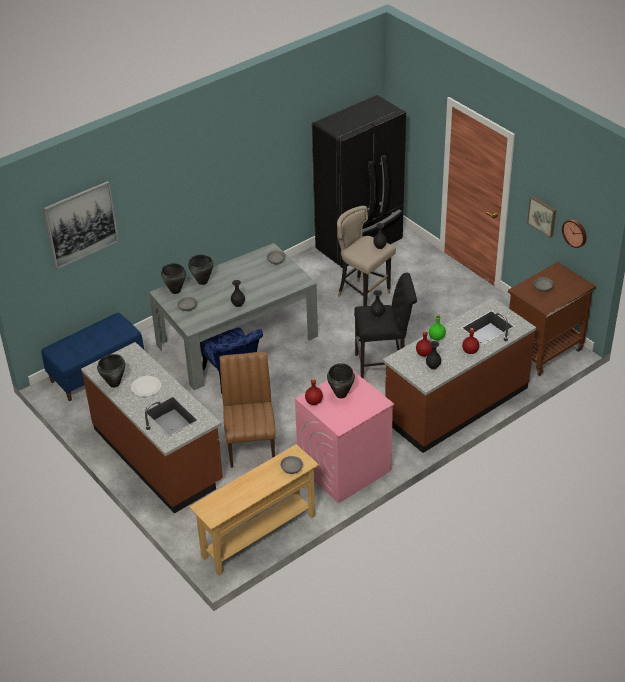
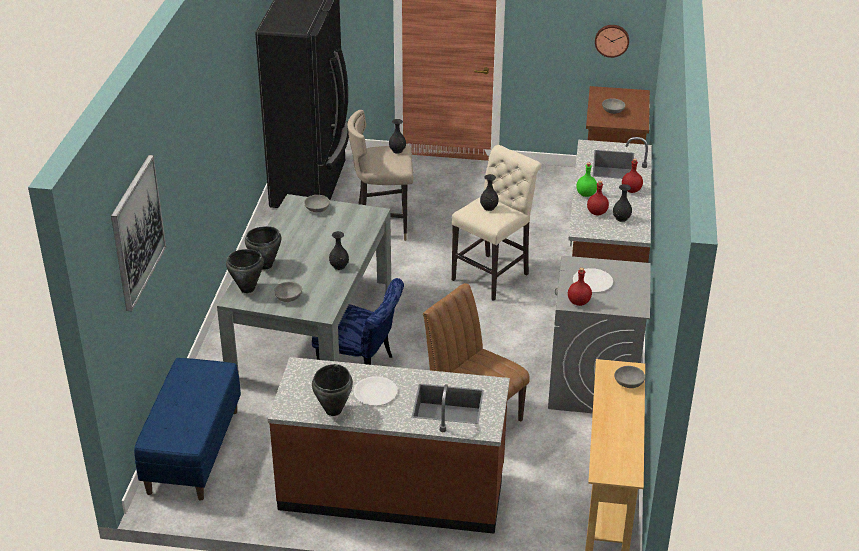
camera: 45 degrees left, 5 degrees down
(341, 394) = (592, 281): black cooking pot -> white plate
(344, 469) = (592, 384): pink washing machine -> grey washing machine
(384, 366) = (493, 275): black stool -> beige stool
(542, 215) = (560, 40): picture -> none

